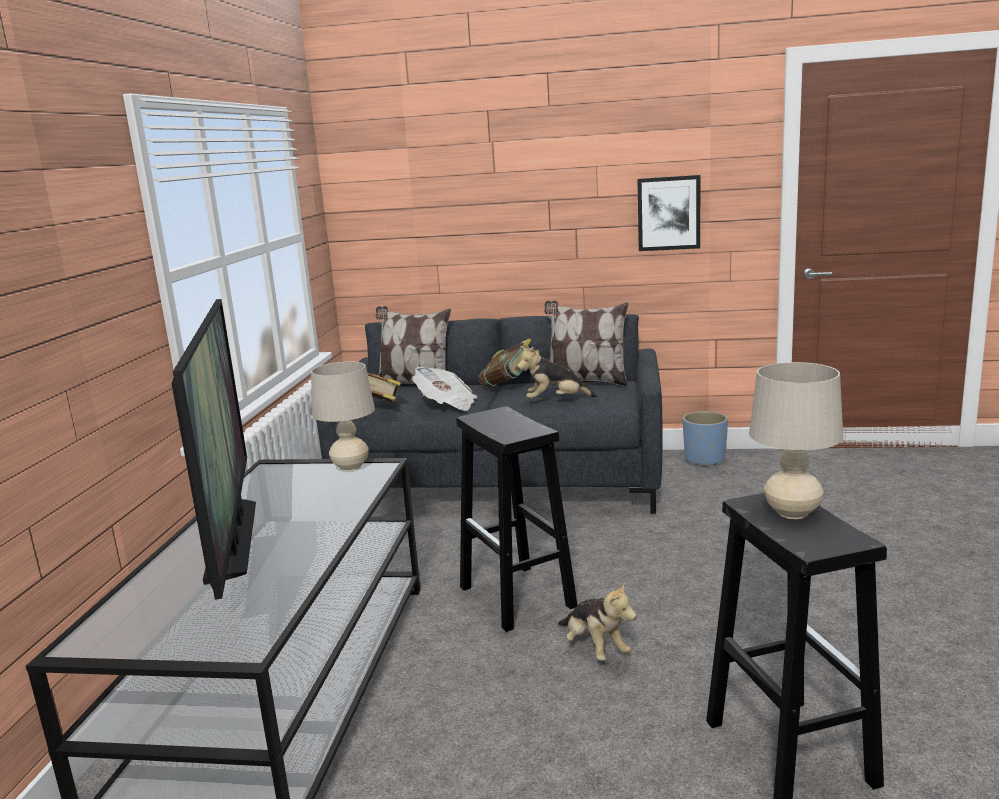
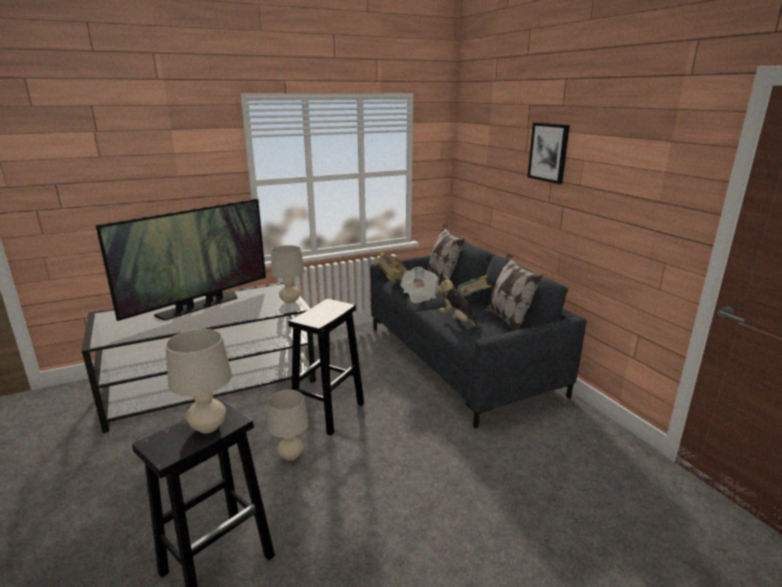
camera: 55 degrees right, 5 degrees up
(595, 648) = (291, 456): plush toy -> beige table lamp
(668, 213) = (622, 212): picture -> picture (548, 152)
(705, 459) = (592, 424): blue planter -> none

